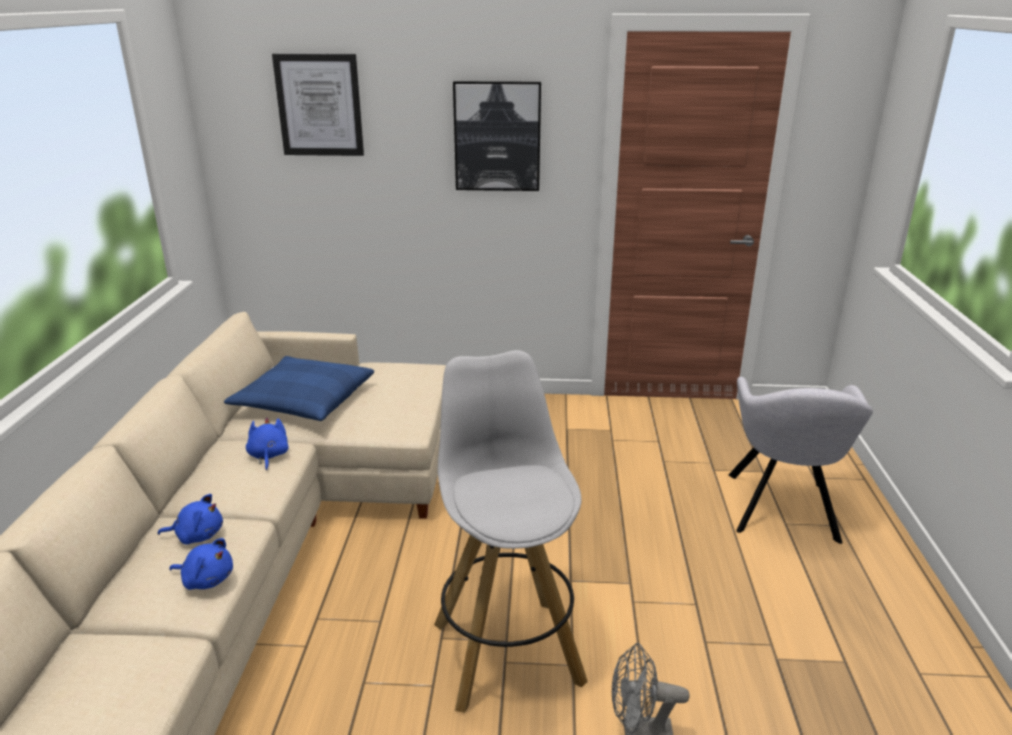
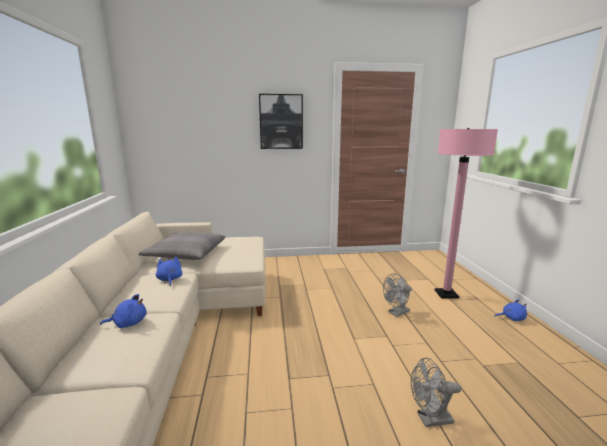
camera: 10 degrees left, 10 degrees down
(206, 579) = (138, 347): blue plush toy -> blue plush toy (511, 318)
(304, 400) = (186, 254): blue pillow -> grey pillow
(319, 105) = (188, 106): picture -> none
(506, 650) = (331, 380): white stool -> none
(667, 539) = (396, 313): none -> grey fan
(782, 510) = (446, 294): grey armchair -> pink floor lamp

